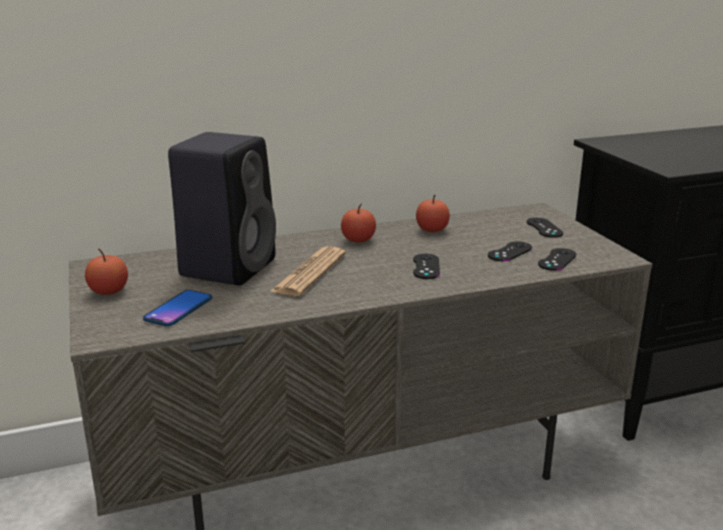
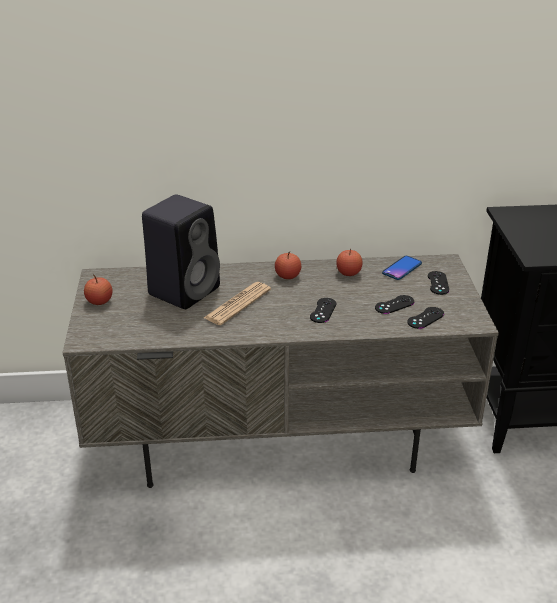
camera: 15 degrees right, 10 degrees up
(178, 309) = (138, 324): phone -> phone (402, 268)

